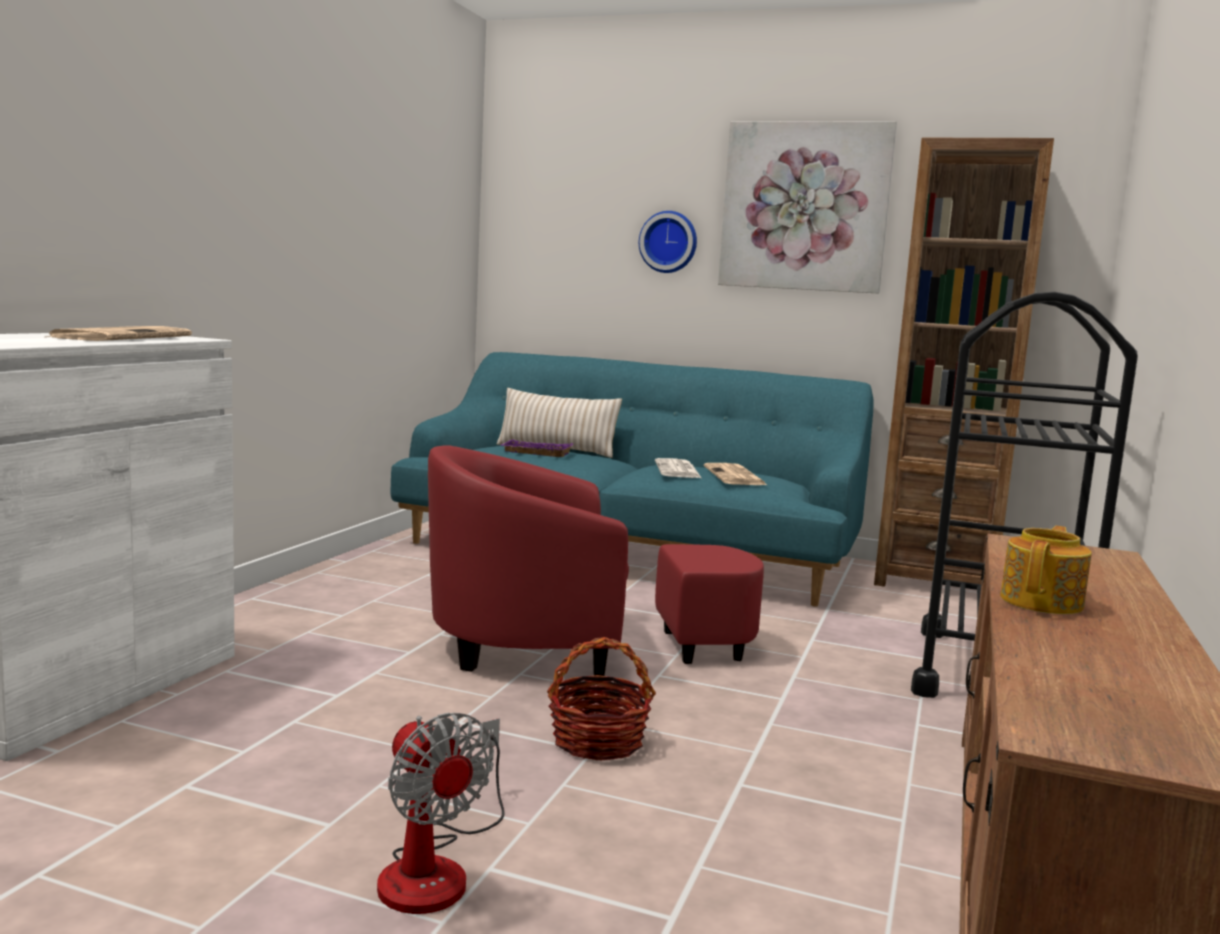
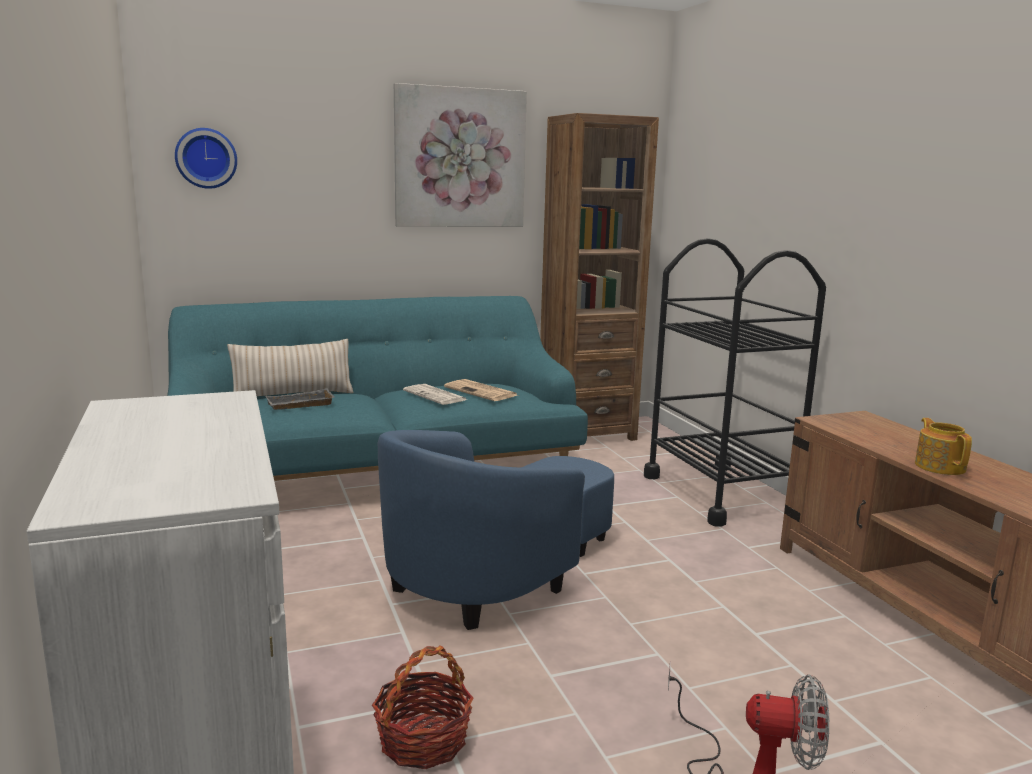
camera: 40 degrees left, 5 degrees up
(122, 337) = (183, 420): newspaper -> none
(535, 453) = (299, 405): purple tray -> grey tray
(569, 647) = (495, 575): red armchair -> blue armchair
(597, 741) = (647, 644): basket -> basket (423, 741)
(669, 242) = (345, 190): wall clock -> wall clock (206, 158)

